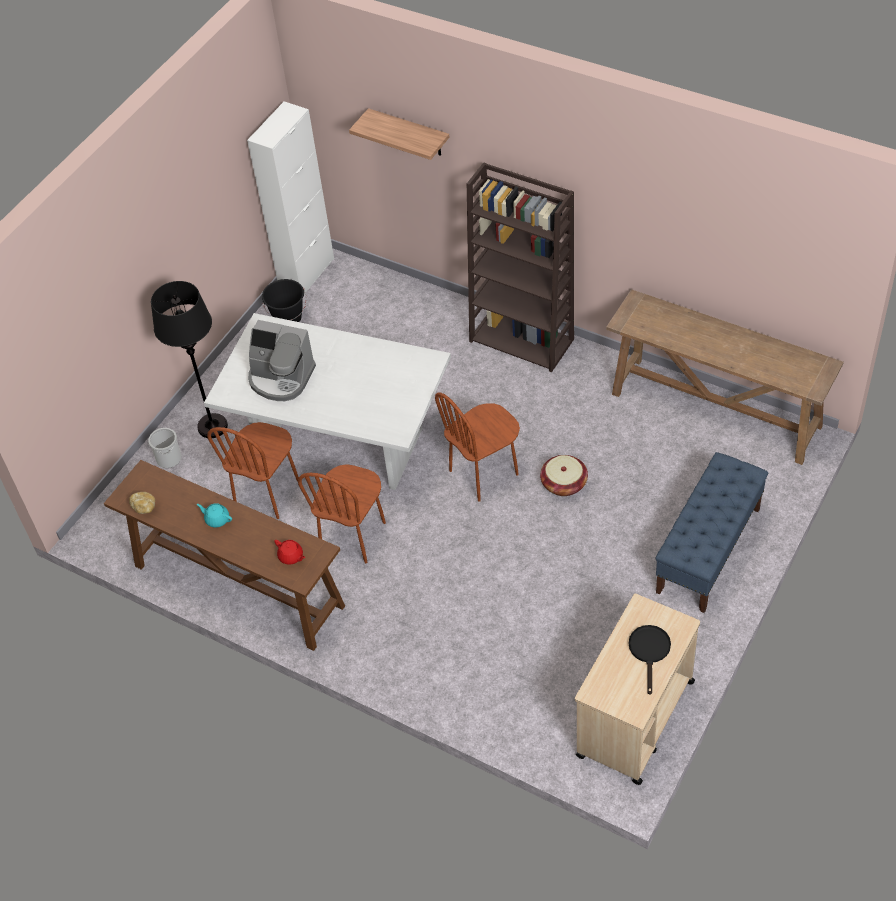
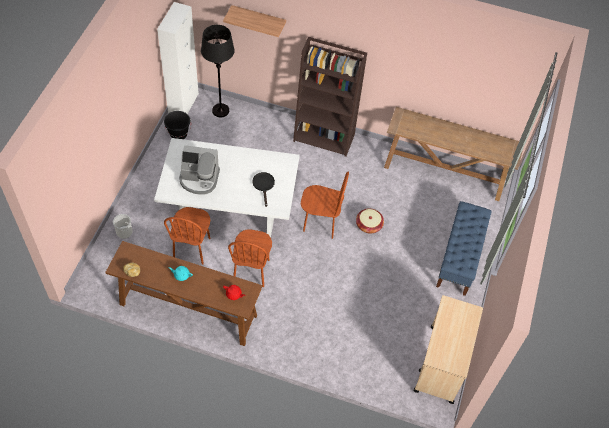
camera: 20 degrees left, 5 degrees up
(212, 427) = (147, 209): black floor lamp -> black floor lamp (220, 111)
(484, 473) = (320, 223): brown chair -> brown chair turned 120 degrees counterclockwise
(649, 651) = (459, 330): black frying pan -> black frying pan (264, 185)

